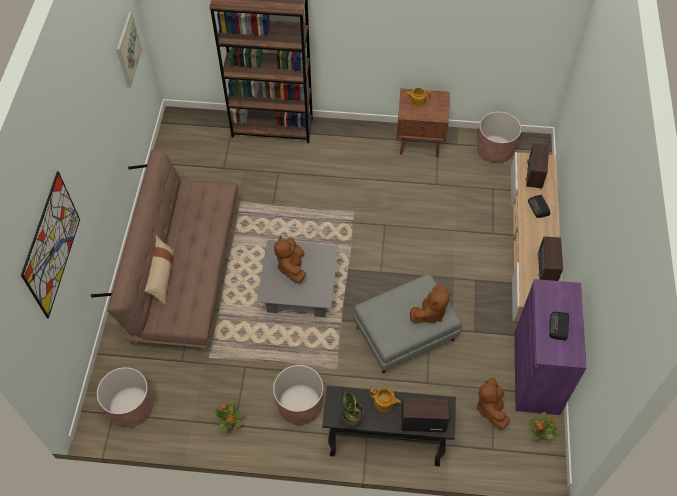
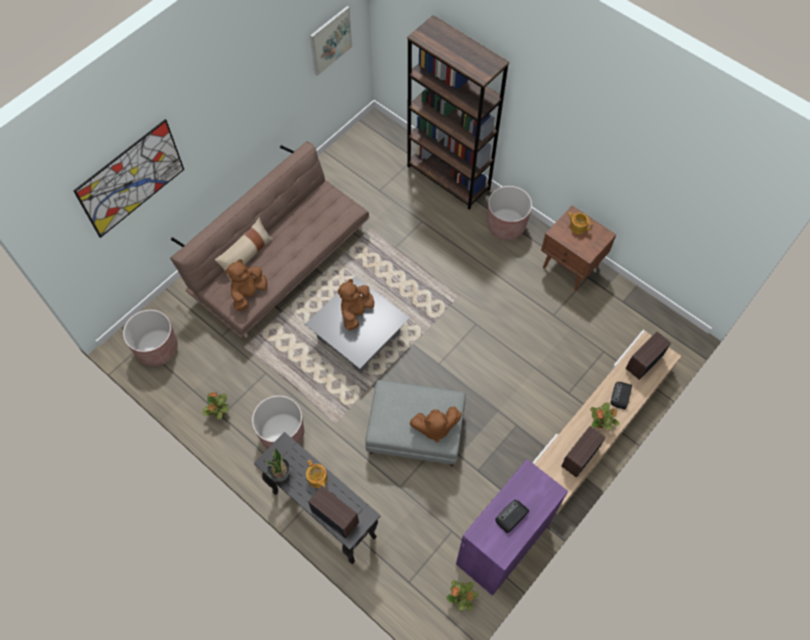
camera: 35 degrees right, 5 degrees up
(490, 408) = (436, 546): brown plush toy -> brown plush toy (248, 293)
(494, 151) = (636, 316): brown planter -> brown planter (506, 225)
(541, 235) = (600, 423): none -> potted plant

